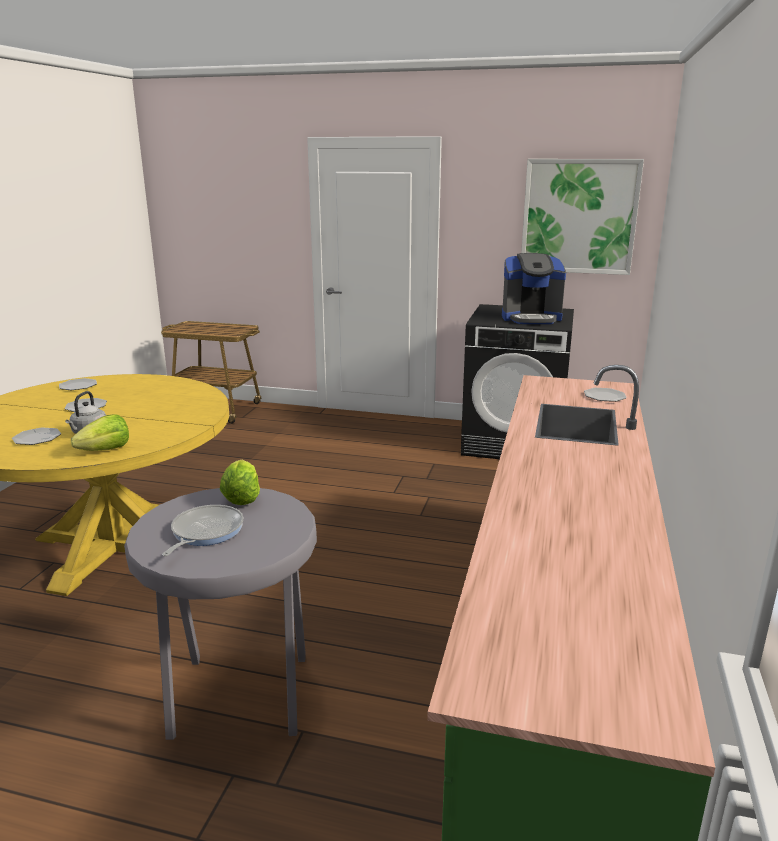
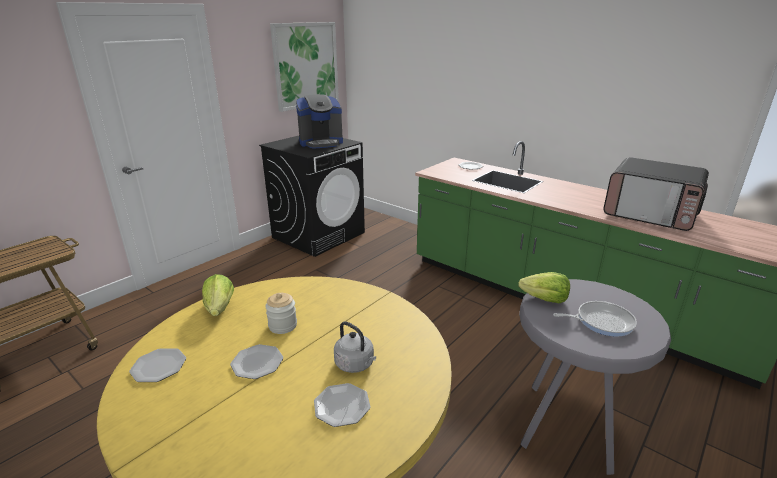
camera: 65 degrees left, 5 degrees up
(106, 450) = (415, 355): lettuce -> lettuce (219, 308)
(138, 403) = (282, 326): none -> jar
(205, 532) = (601, 321): frying pan -> frying pan turned 135 degrees clockwise
(531, 318) = (321, 143): coffee machine -> coffee machine turned 45 degrees clockwise
(565, 534) = (650, 214): none -> microwave

